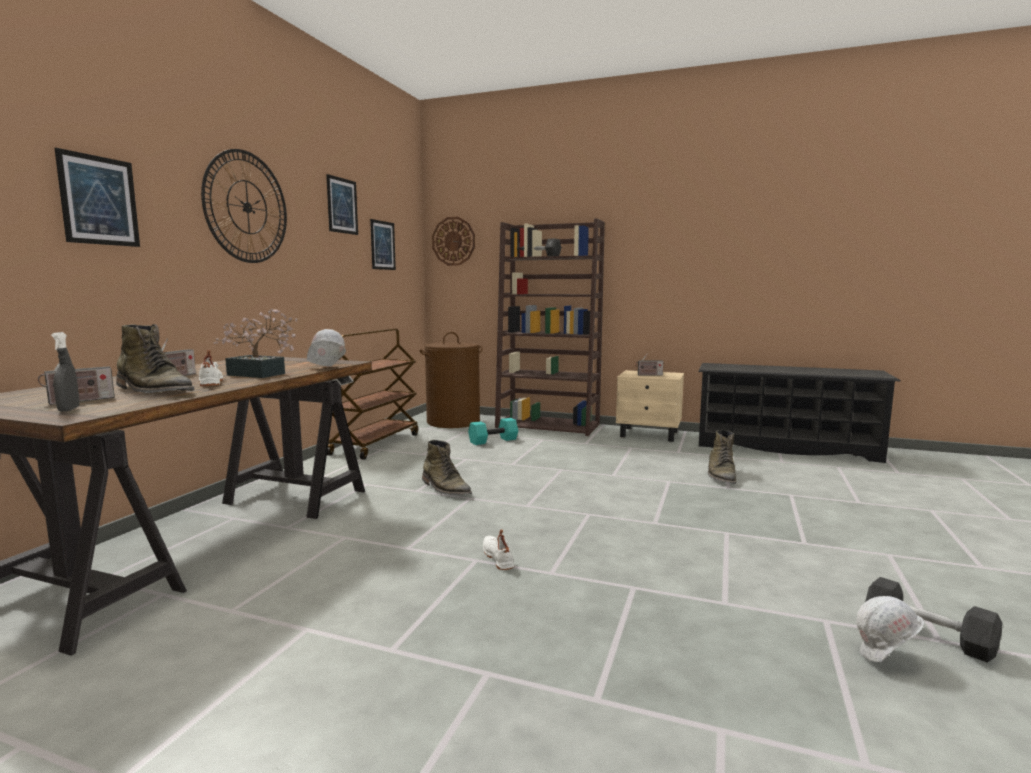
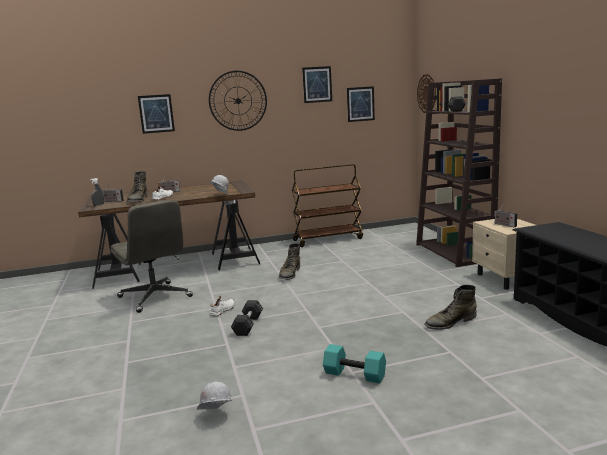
camera: 55 degrees right, 5 degrees up
(260, 375) = (189, 195): potted plant -> none
(315, 595) = (155, 297): none -> grey office chair
(453, 422) = (405, 234): brown laundry basket -> none
(493, 440) = (388, 253): turquoise dumbbell -> turquoise dumbbell (355, 374)
(927, 635) = (256, 425): black dumbbell -> black dumbbell (248, 325)

